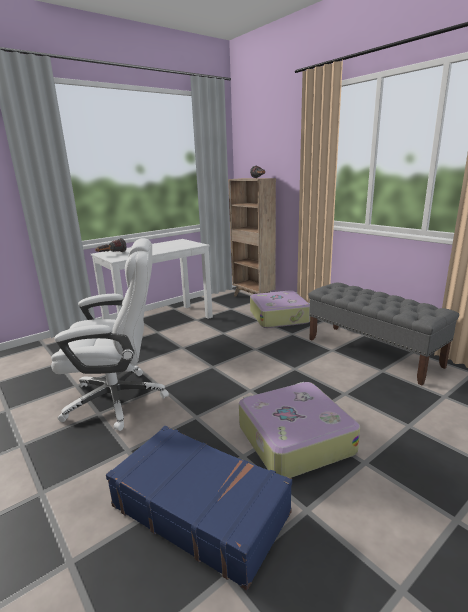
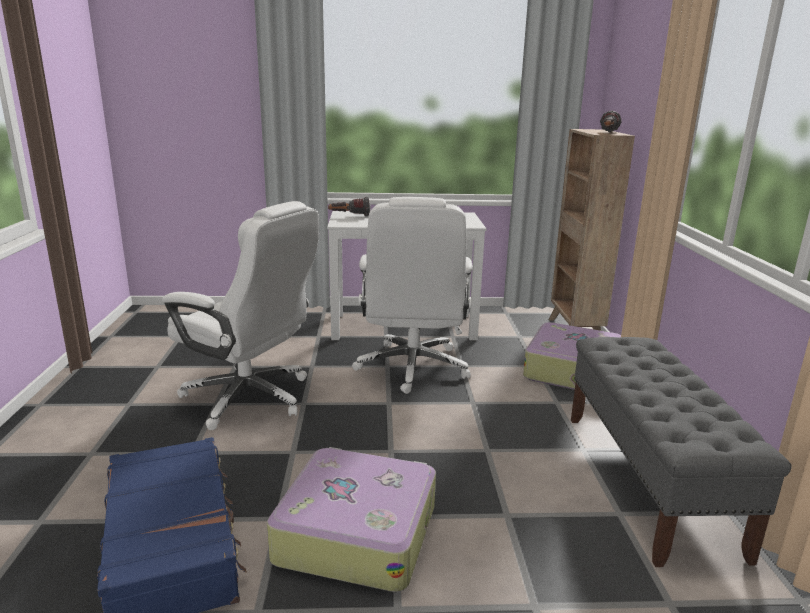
camera: 35 degrees right, 0 degrees up
(198, 343) = (412, 367): none -> white office chair

